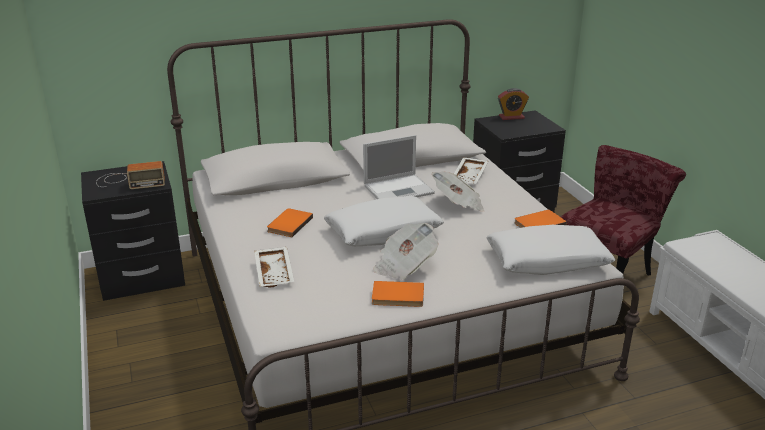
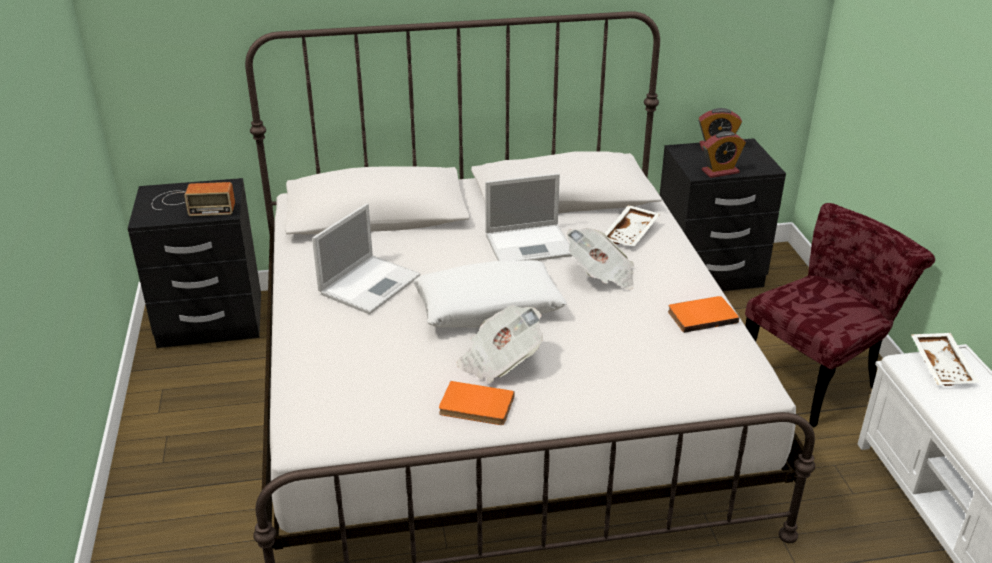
camera: 10 degrees right, 5 degrees up
(275, 273) = (331, 354): white tray -> white tray (943, 366)
(288, 224) = (370, 284): orange book -> laptop
(520, 132) = (720, 171): none -> alarm clock
(547, 260) = (694, 374): white pillow -> none

